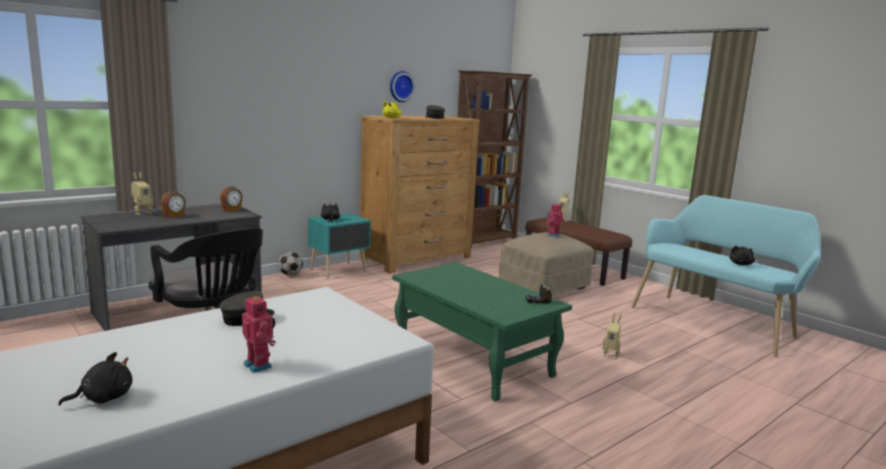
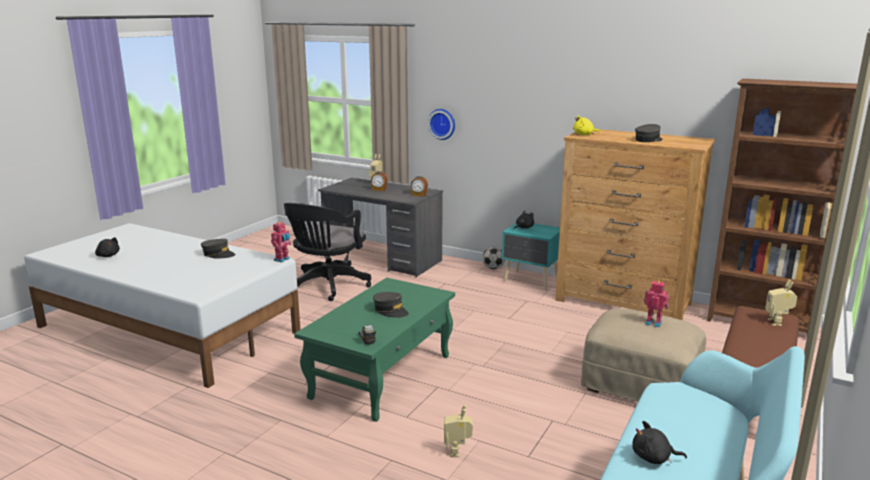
camera: 70 degrees right, 5 degrees up
(259, 365) = (149, 271): toy robot -> toy robot (282, 259)
(400, 86) = (644, 97): wall clock -> wall clock (442, 124)
(479, 285) = (390, 310): none -> grey cap

